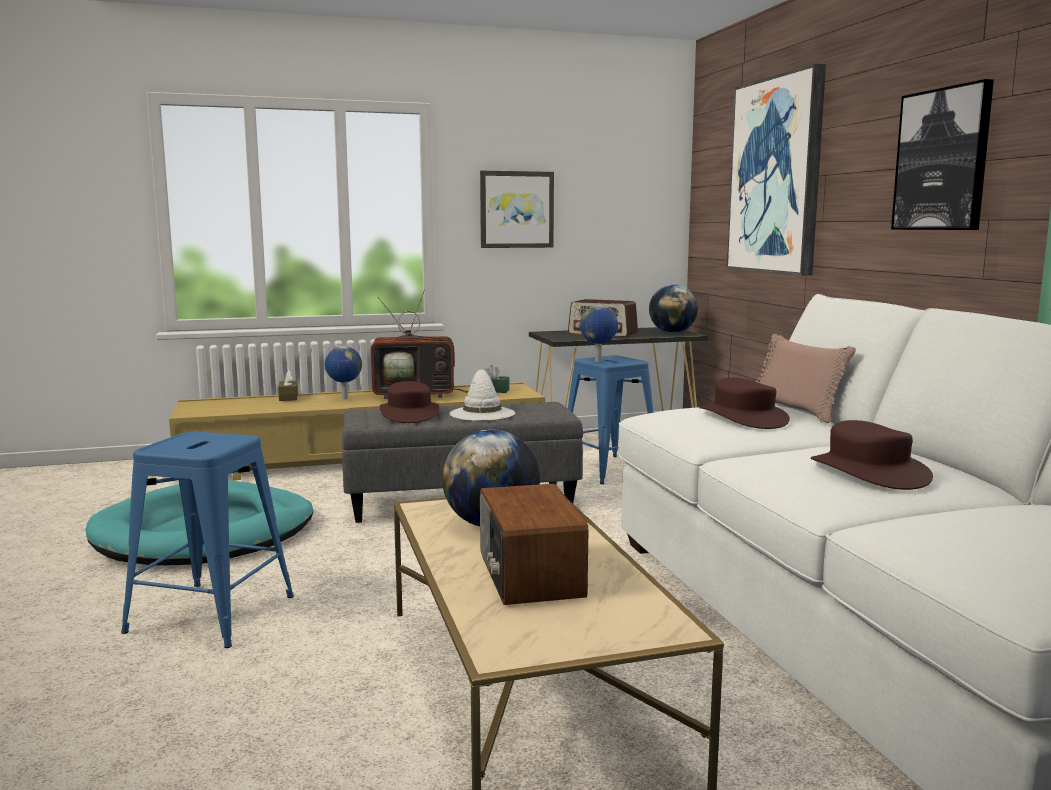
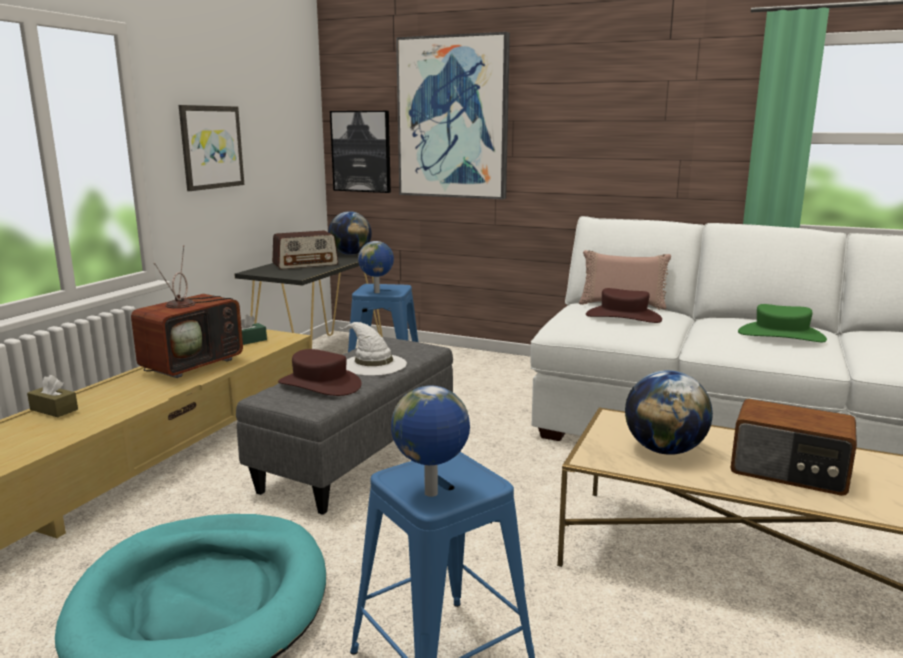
camera: 50 degrees left, 5 degrees up
(344, 399) = (126, 391): globe -> globe (431, 494)
(868, 472) = (781, 335): brown hat -> green hat
(942, 160) = (639, 118): picture -> picture (361, 151)

